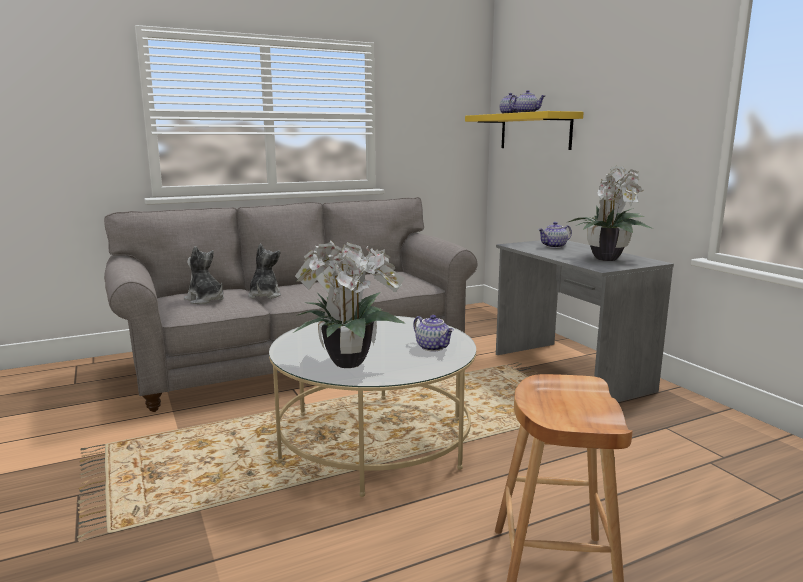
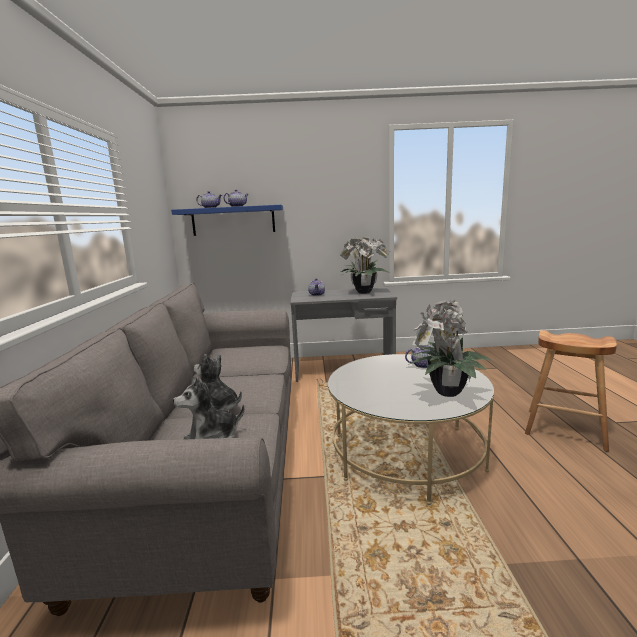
camera: 65 degrees left, 0 degrees up
(535, 131) = (233, 220): yellow shelf -> blue shelf

